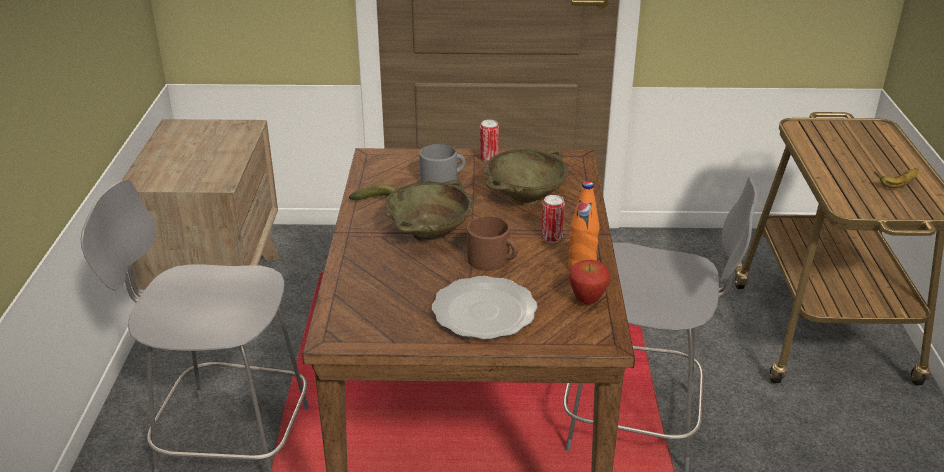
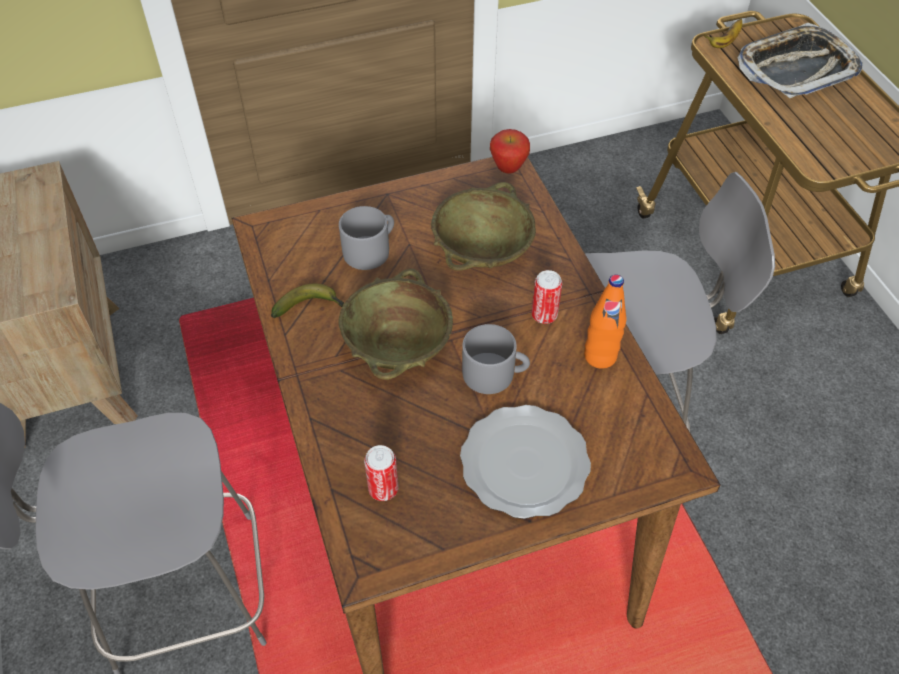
camera: 20 degrees left, 20 degrees up
(489, 158) = (408, 195): can -> can (383, 489)
(493, 260) = (495, 374): brown mug -> grey mug
(587, 301) = (630, 409): apple -> apple (508, 169)
(863, 150) = (796, 69): none -> tray
(897, 185) = (849, 116): banana -> banana (724, 43)

